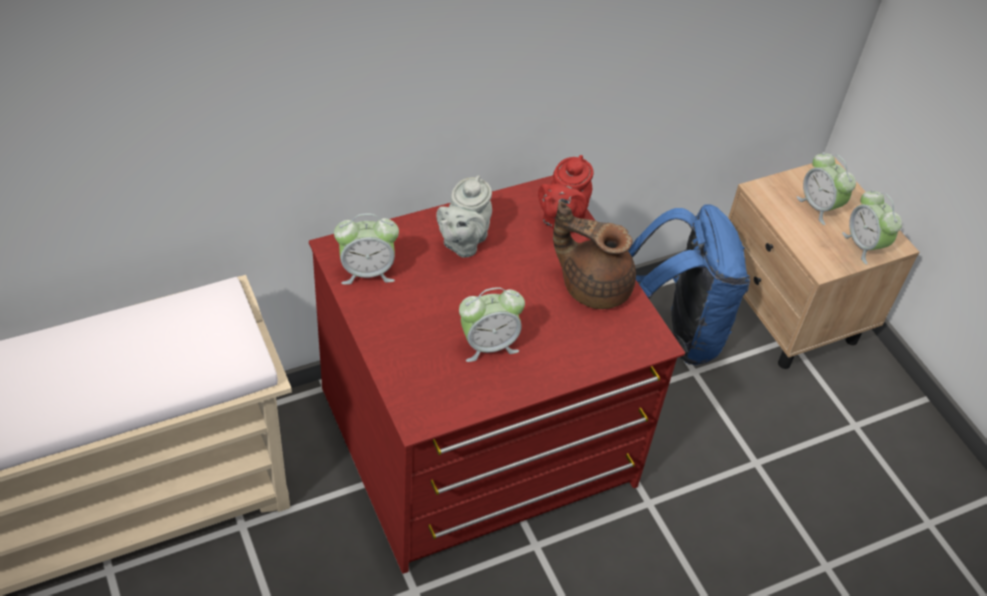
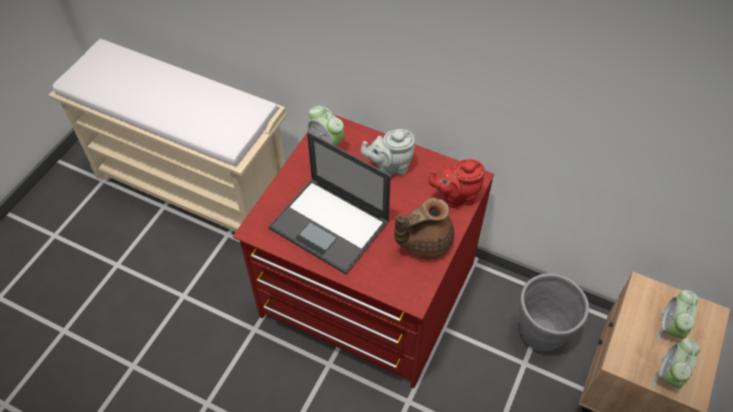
camera: 55 degrees right, 5 degrees up
(488, 345) = (331, 225): alarm clock -> laptop
(593, 285) = (423, 242): brown teapot -> brown teapot turned 105 degrees counterclockwise
(674, 334) = (540, 334): blue backpack -> grey planter

